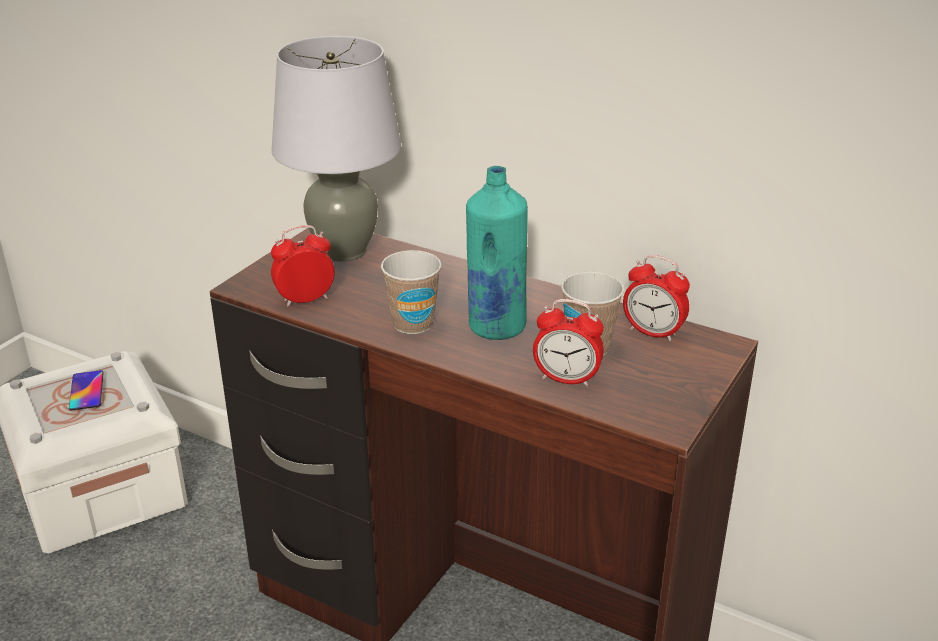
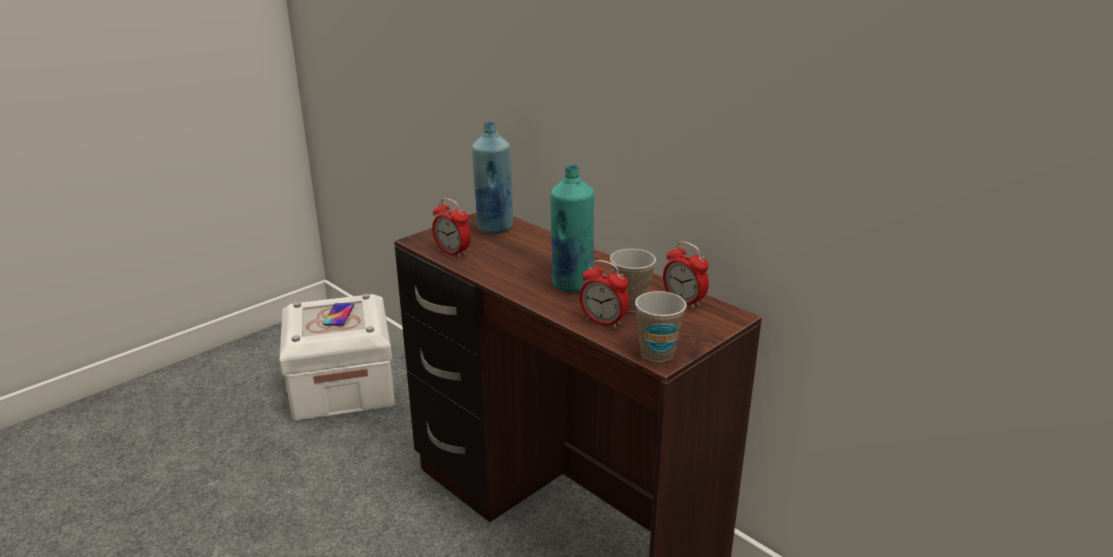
camera: 15 degrees right, 5 degrees down
(305, 299) = (452, 252): alarm clock -> alarm clock turned 135 degrees counterclockwise
(344, 251) = (494, 227): grey table lamp -> blue bottle
(413, 324) = (516, 275): cup -> cup (657, 353)

